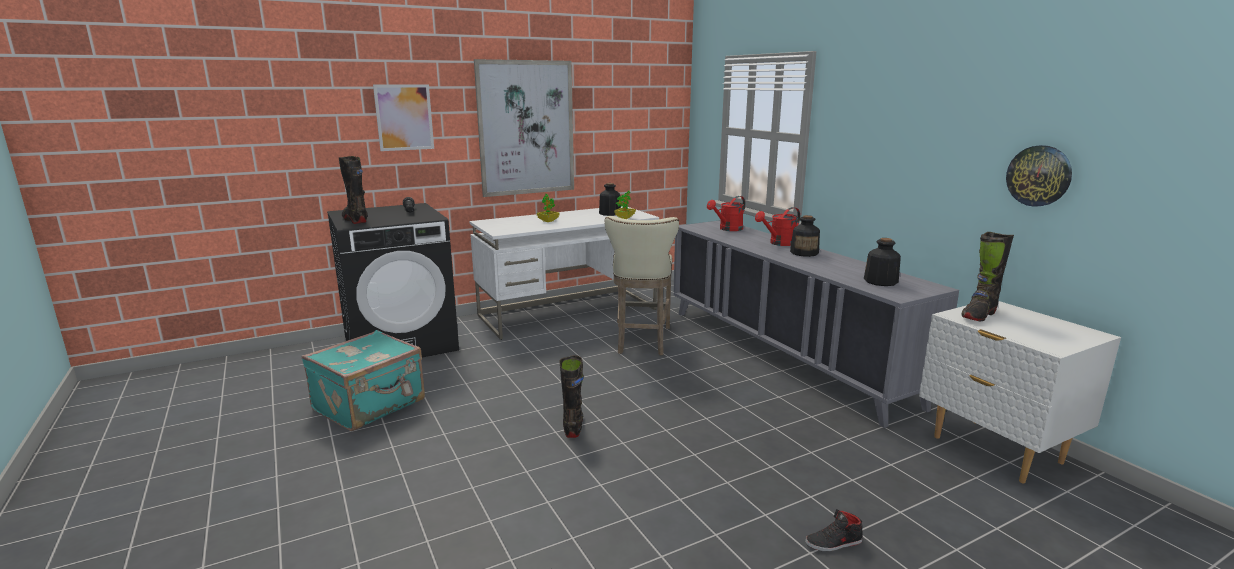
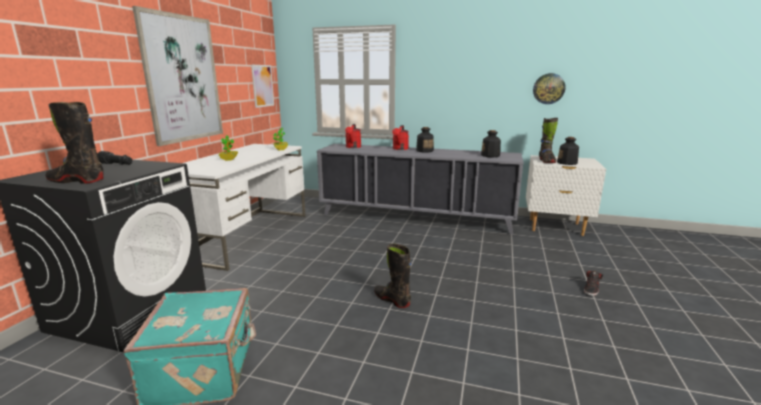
camera: 45 degrees left, 0 degrees up
(404, 117) = (71, 62): picture -> picture (262, 86)
(609, 213) = (261, 149): bottle -> bottle (567, 163)
(641, 341) = (333, 236): beige stool -> none

